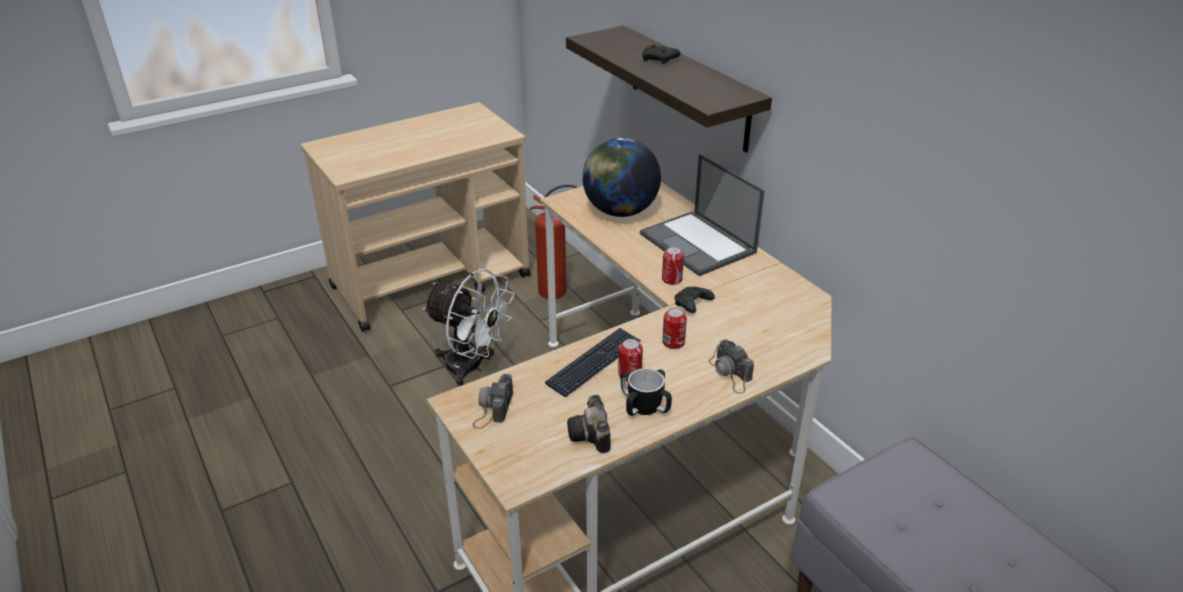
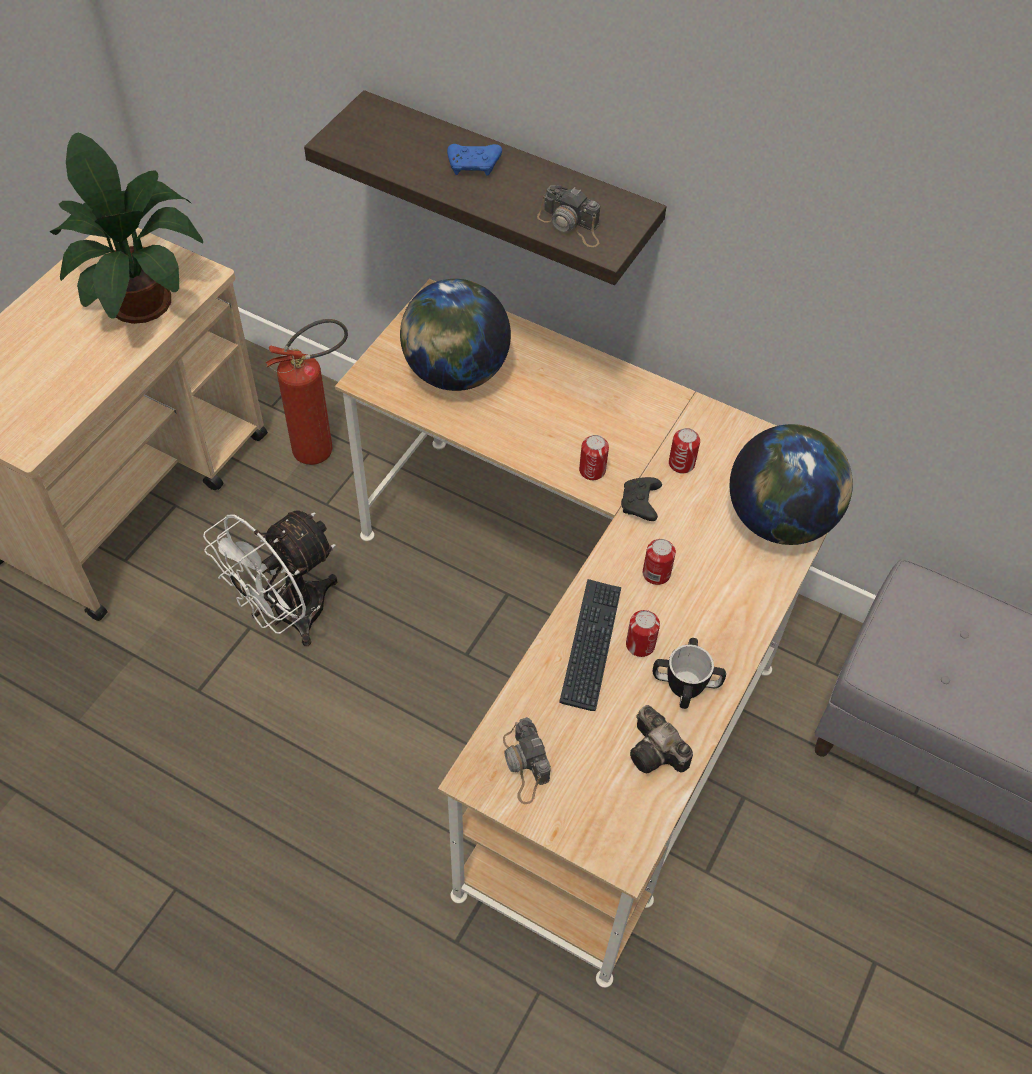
camera: 30 degrees left, 20 degrees up
(463, 134) = (140, 297): none -> potted plant
(472, 367) = (287, 616): white fan -> white fan turned 135 degrees clockwise
(659, 60) = (474, 166): black game controller -> blue game controller
(699, 244) = (586, 396): laptop -> none
(731, 373) = (743, 594): camera -> camera (571, 225)
(740, 294) = (681, 463): none -> can
(792, 343) = (779, 519): none -> globe

